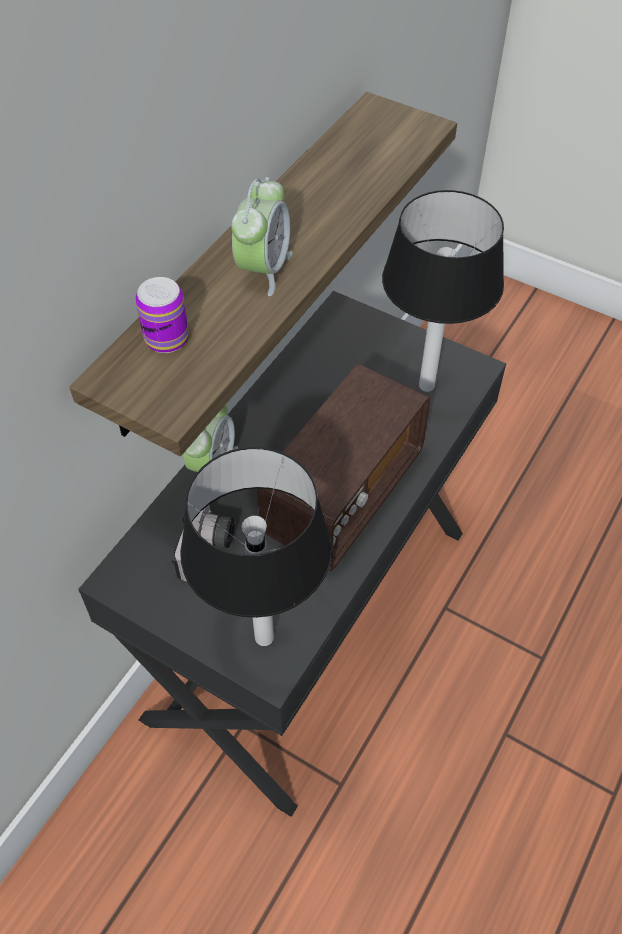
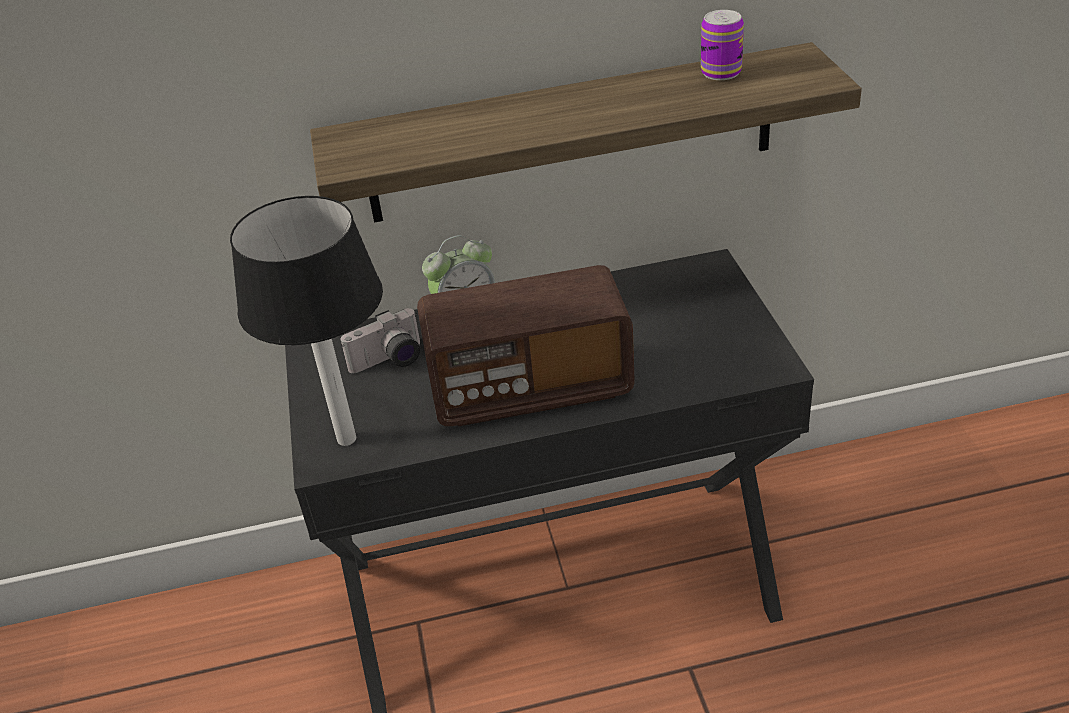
camera: 50 degrees right, 15 degrees down
(166, 338) = (404, 129): can -> can (721, 72)
(263, 269) = (532, 119): alarm clock -> none
(427, 384) = (712, 354): table lamp -> none

